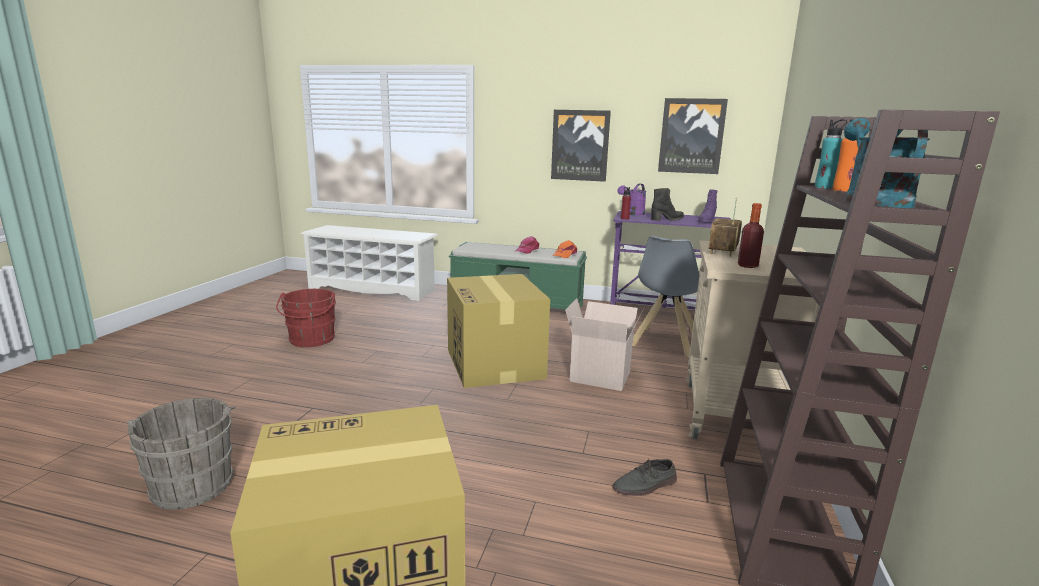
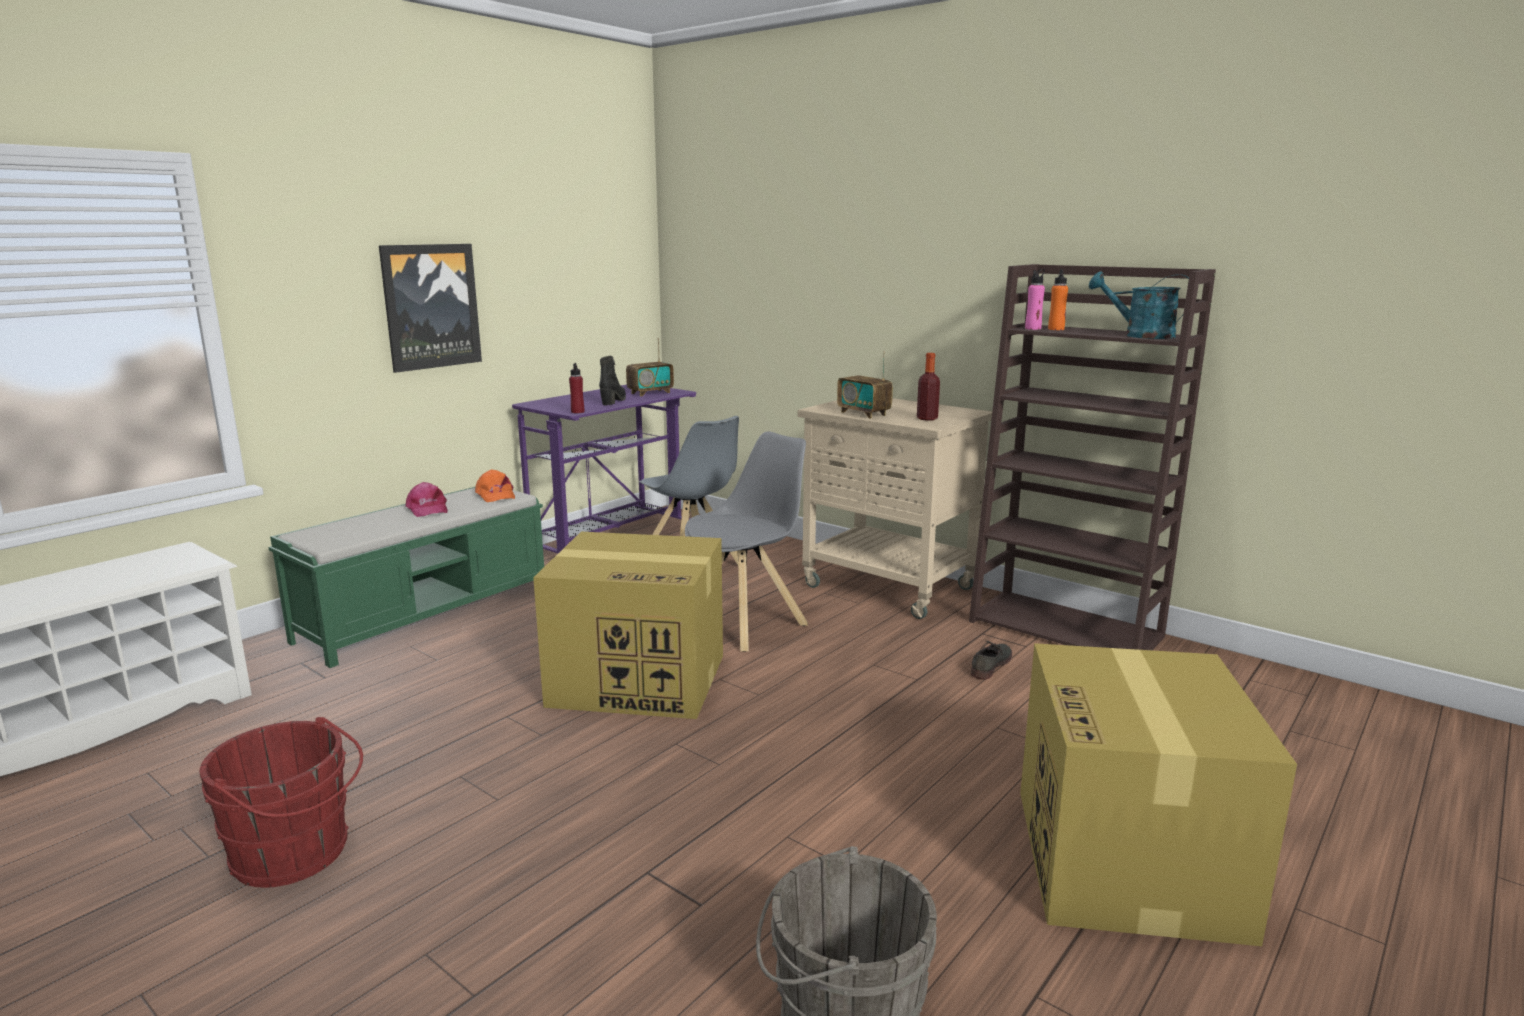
camera: 65 degrees left, 0 degrees up
(601, 376) = (746, 622): cardboard box -> grey chair
(632, 214) = (549, 404): purple watering can -> none
(645, 485) = (990, 664): grey shoe -> grey shoe turned 150 degrees counterclockwise
(691, 136) = (576, 276): picture -> none
(706, 222) = (650, 393): purple boot -> radio
(824, 187) = (1033, 328): turquoise bottle -> pink bottle

